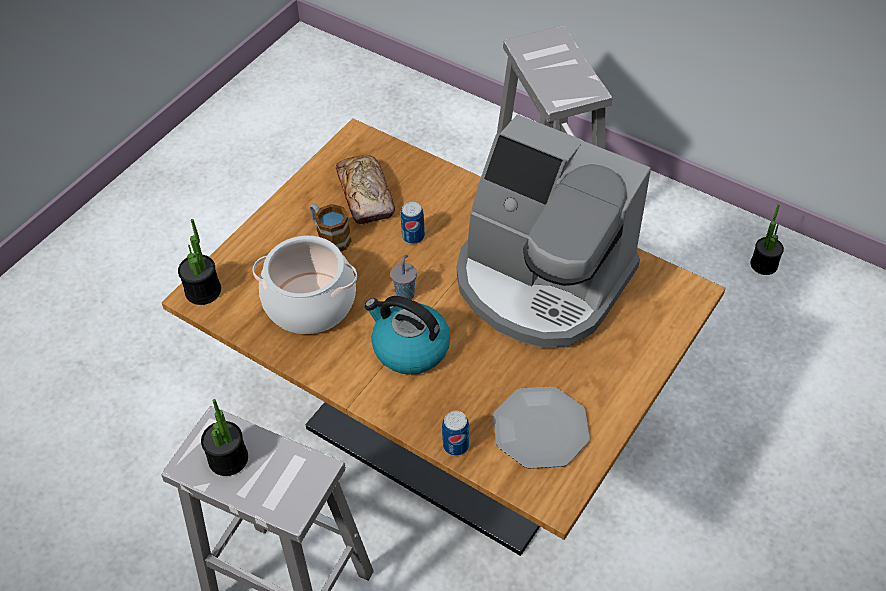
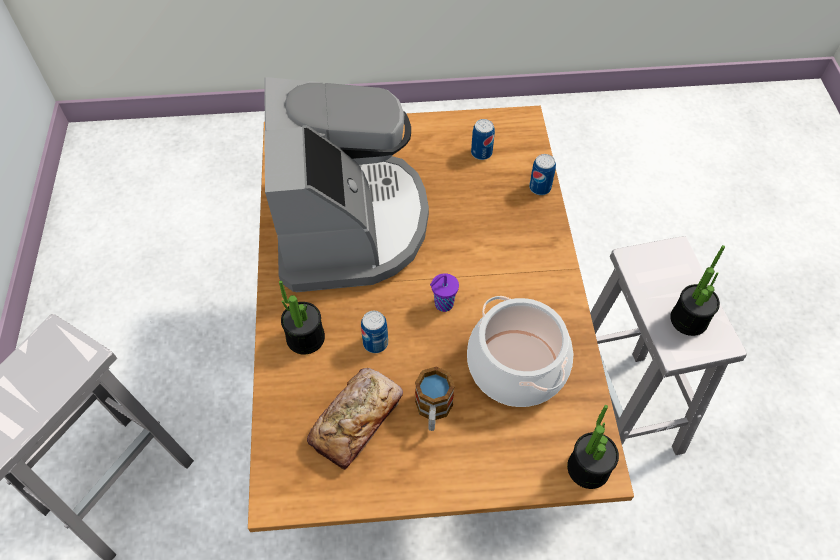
camera: 130 degrees left, 5 degrees up
(405, 294) = (442, 304): grey cup -> purple cup
(409, 348) = (491, 265): kettle -> none
(541, 429) = (481, 153): plate -> can
(764, 264) = (85, 289): potted plant -> potted plant (305, 338)

